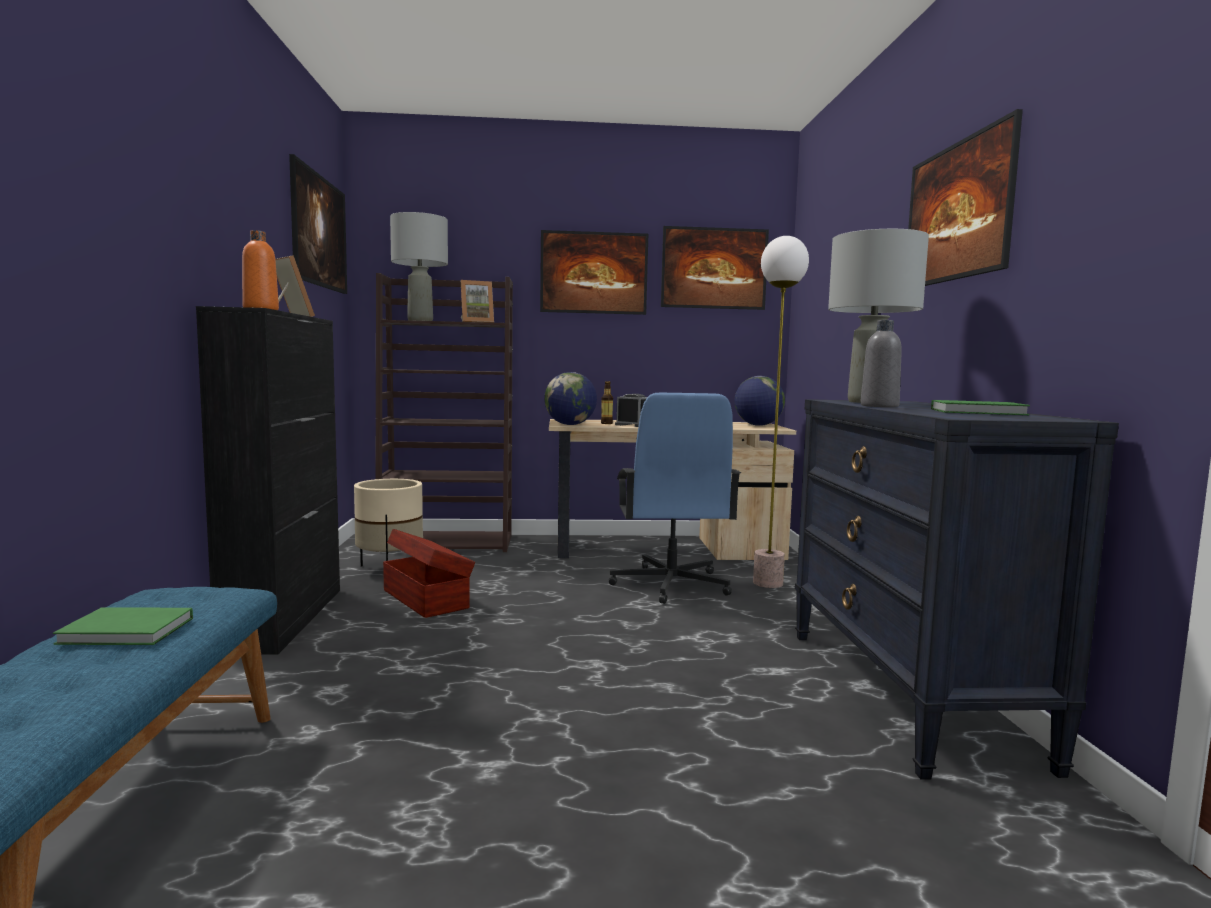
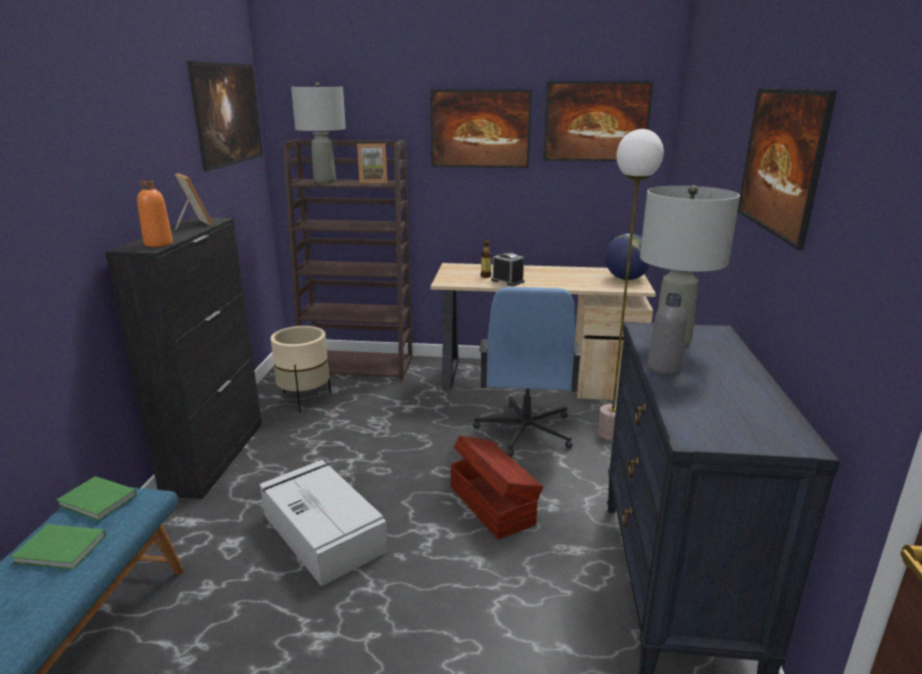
camera: 10 degrees right, 15 degrees up
(426, 598) = (323, 438): brown storage box -> brown storage box (492, 504)
(455, 673) = (322, 531): none -> grey storage box
(570, 425) = (451, 281): globe -> none
(980, 412) = (740, 402): green book -> green book (98, 501)

